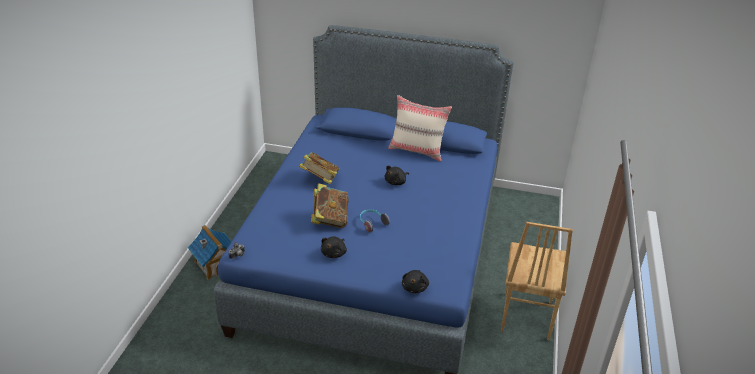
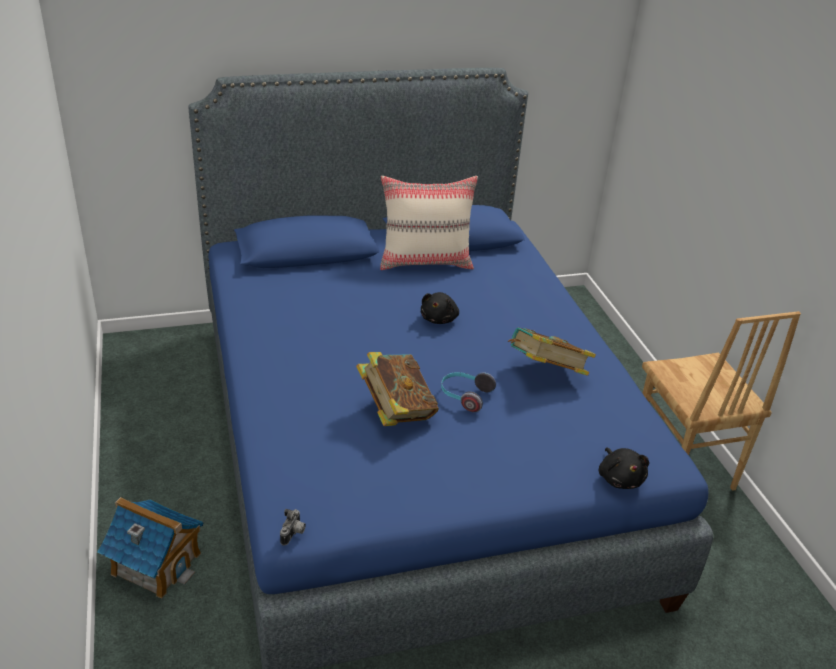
camera: 30 degrees left, 0 degrees up
(320, 180) = (319, 349): book -> book (545, 373)
(334, 253) = (453, 467): black plush toy -> none

